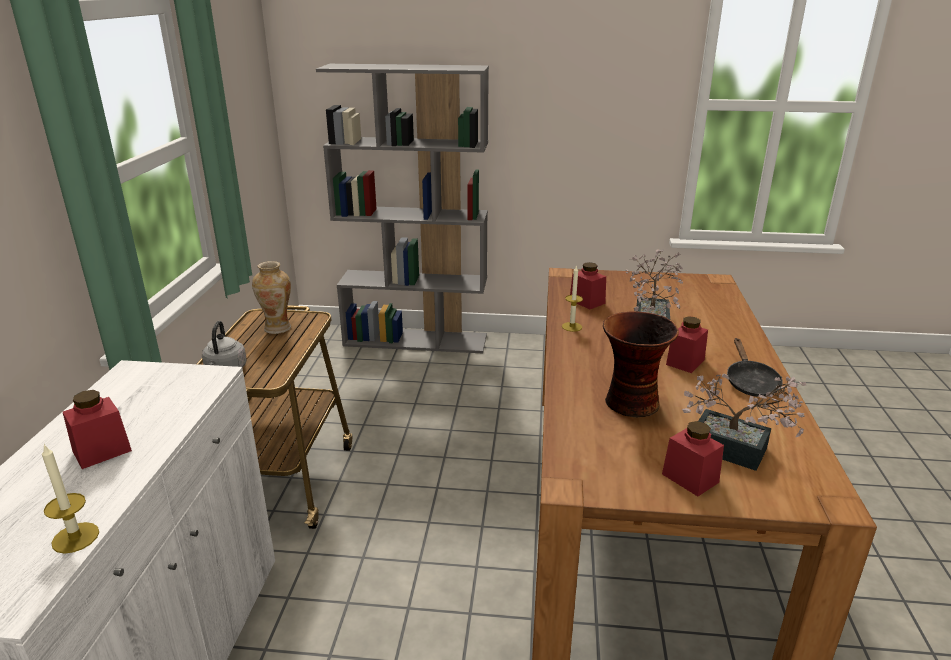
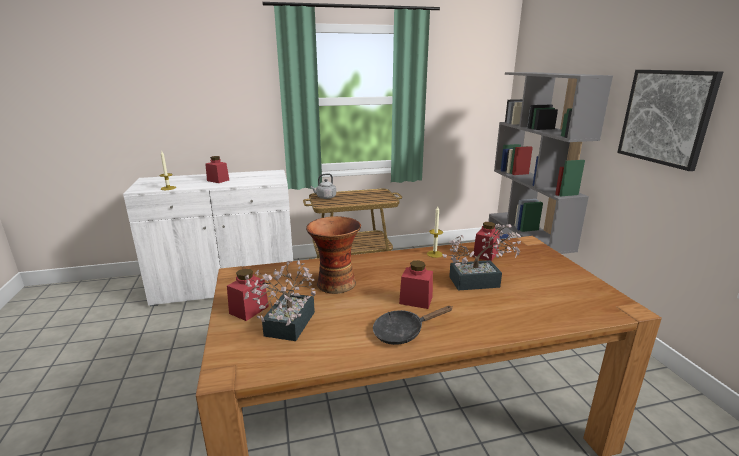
camera: 70 degrees right, 5 degrees down
(277, 328) = (372, 196): vase -> none
(561, 106) = (666, 117): none -> picture

